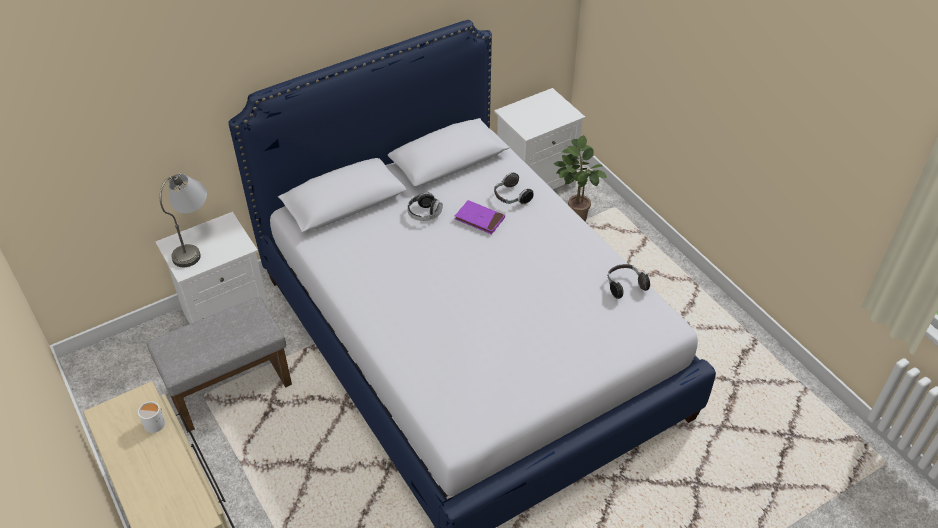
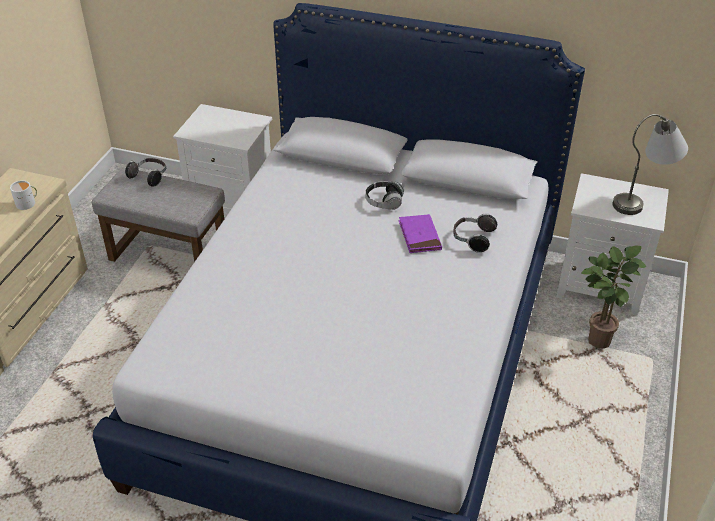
camera: 50 degrees right, 5 degrees down
(194, 244) = (218, 120): grey table lamp -> grey table lamp (643, 200)
(625, 285) = (455, 378): headphones -> headphones (149, 177)

